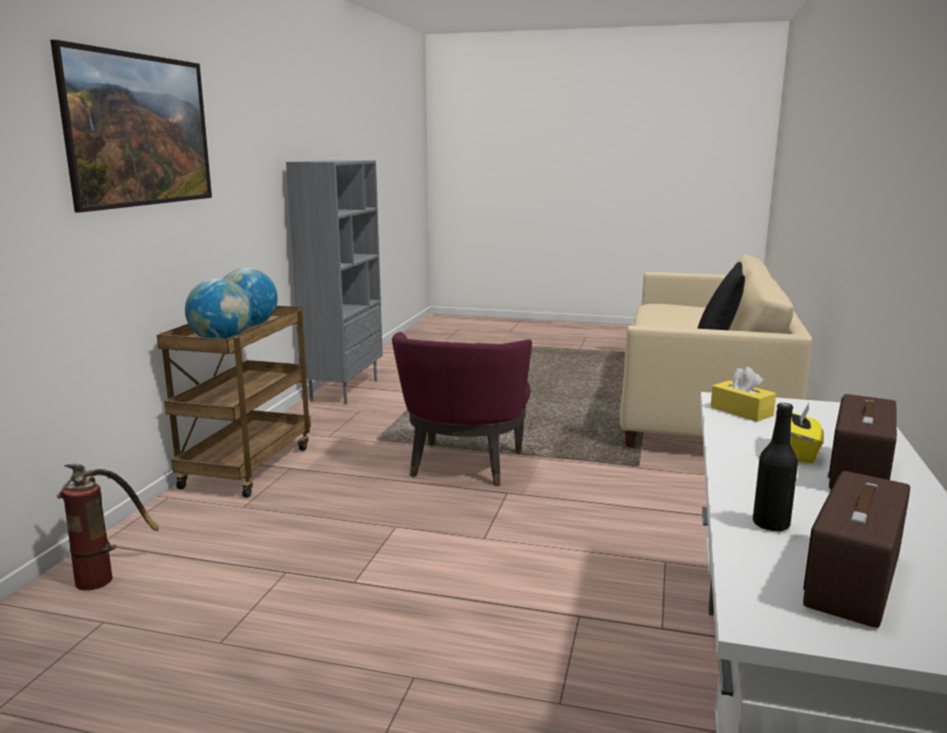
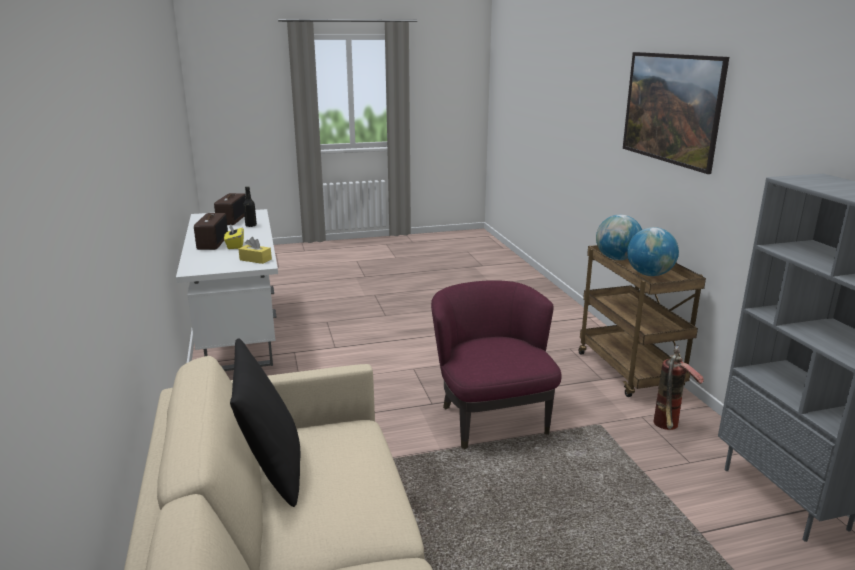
camera: 150 degrees right, 5 degrees up
(107, 574) = (555, 310): fire extinguisher -> fire extinguisher (668, 428)

